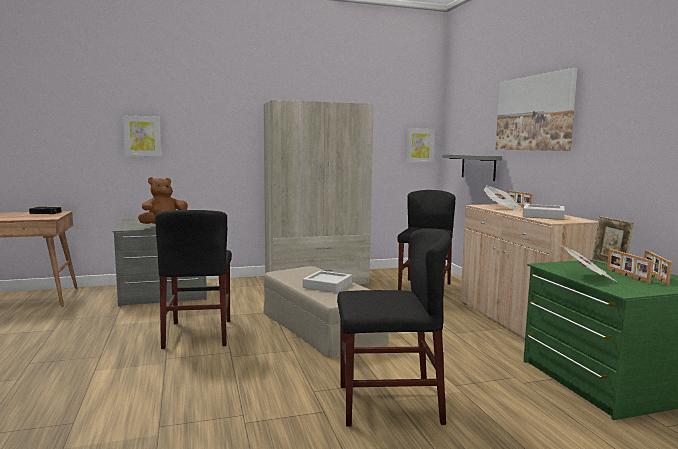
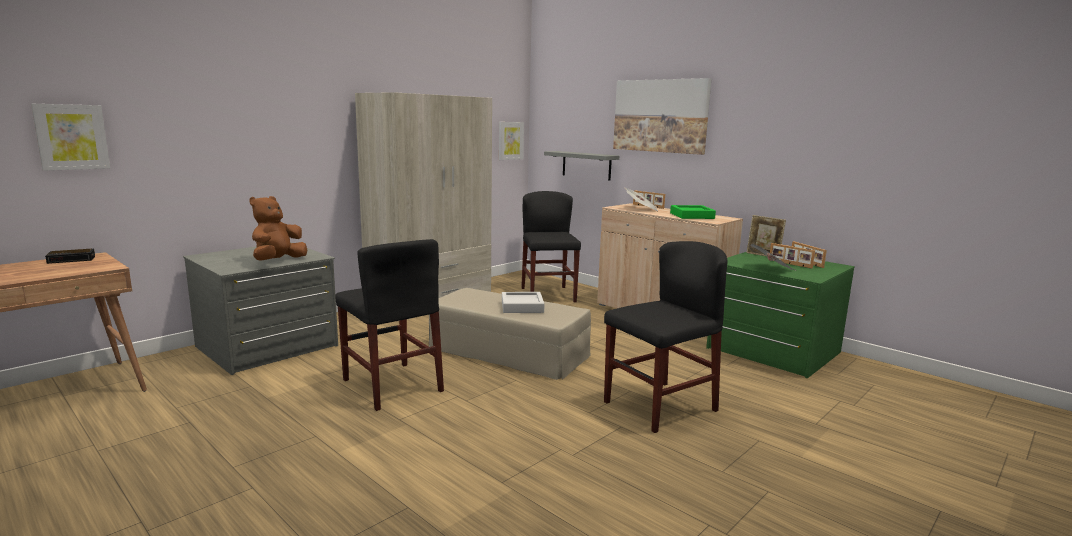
camera: 30 degrees left, 5 degrees up
(142, 136) = (201, 136): picture -> picture (71, 137)
(543, 216) = (692, 216): grey tray -> green tray

